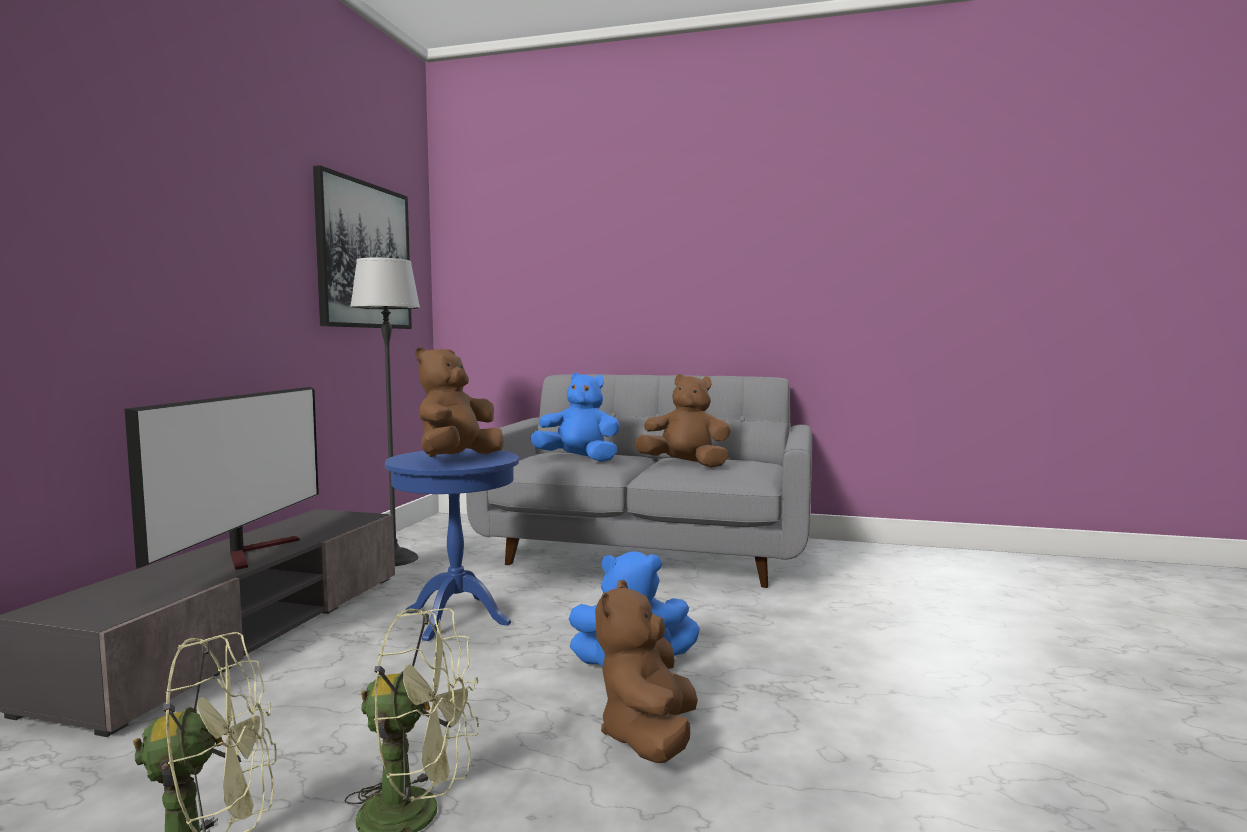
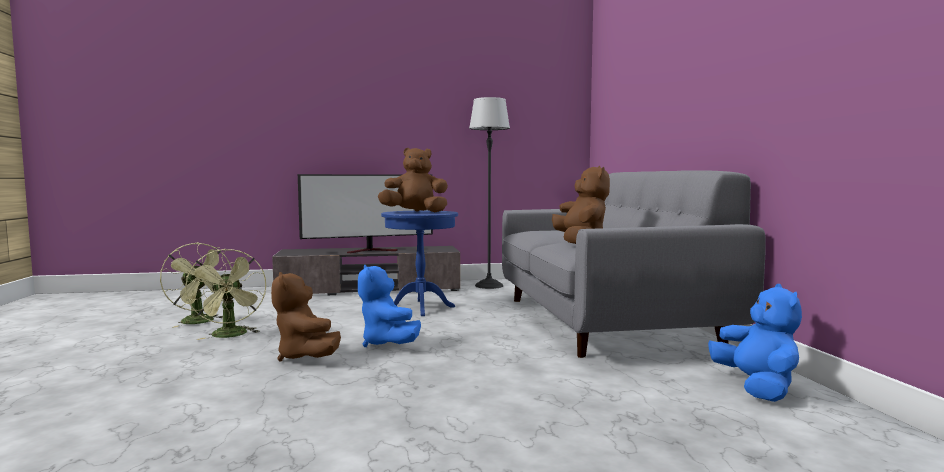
camera: 65 degrees right, 0 degrees up
(364, 256) = (512, 97): picture -> none
(579, 459) = (552, 233): blue plush toy -> blue plush toy (756, 387)
(649, 737) = (306, 357): brown plush toy -> brown plush toy turned 105 degrees counterclockwise

